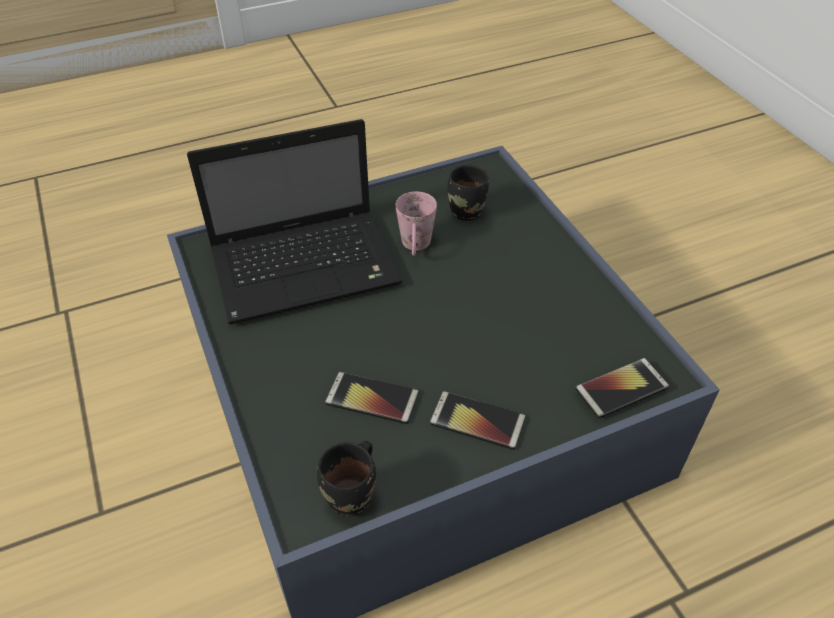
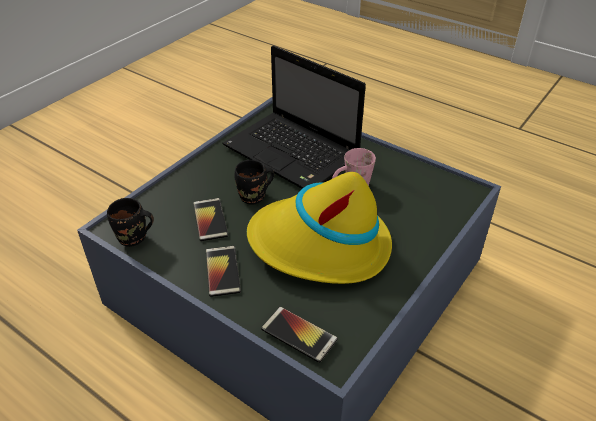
camera: 60 degrees right, 5 degrees down
(468, 210) = (412, 197): black mug -> black mug (254, 197)
(493, 314) = (320, 245): none -> yellow hat

